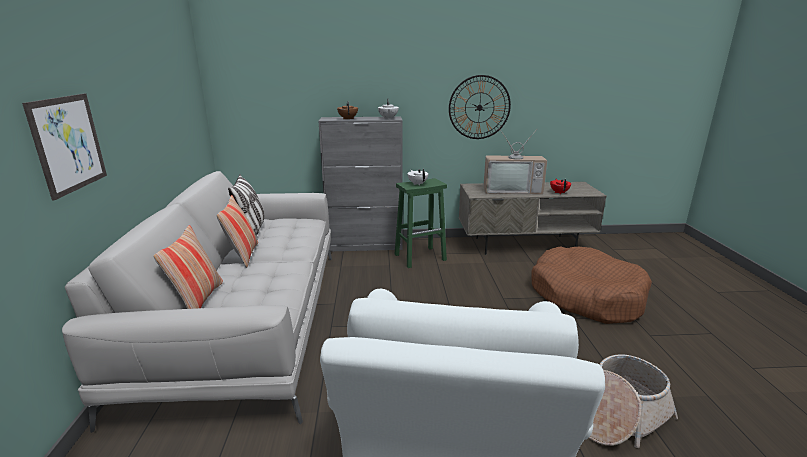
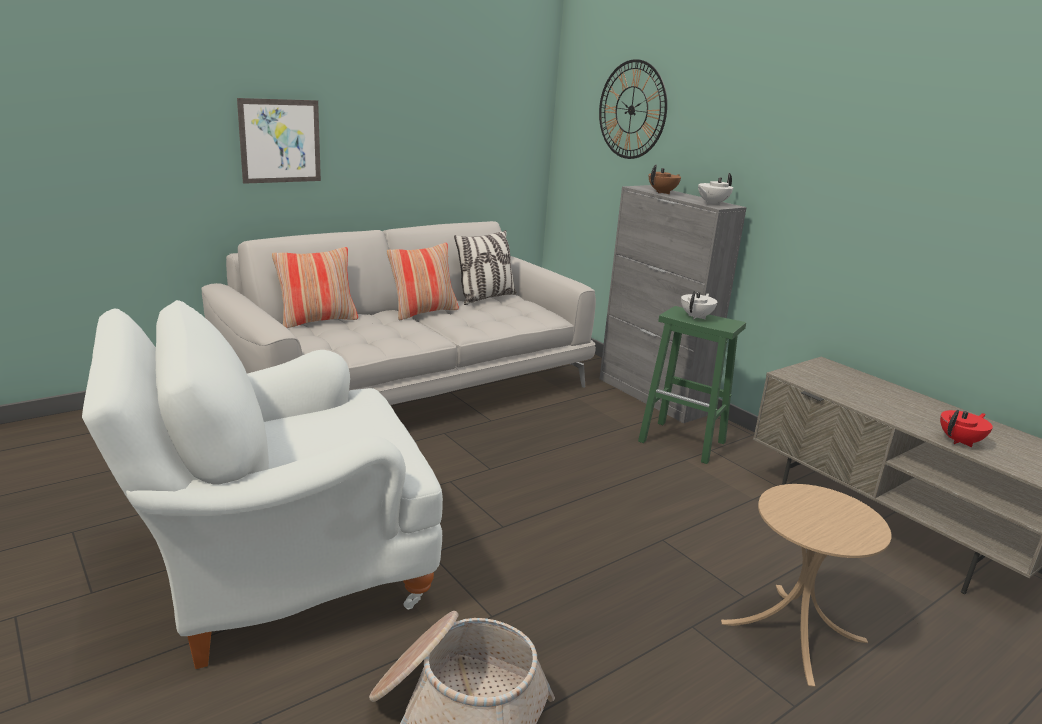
camera: 55 degrees right, 0 degrees up
(479, 107) = (885, 221): wall clock -> wall clock (631, 110)
(512, 190) = (878, 398): television -> none
(586, 296) = (793, 632): brown dog bed -> beige side table

